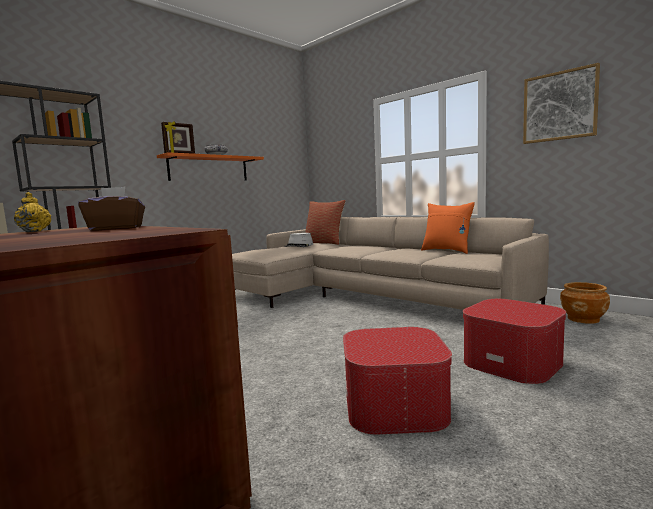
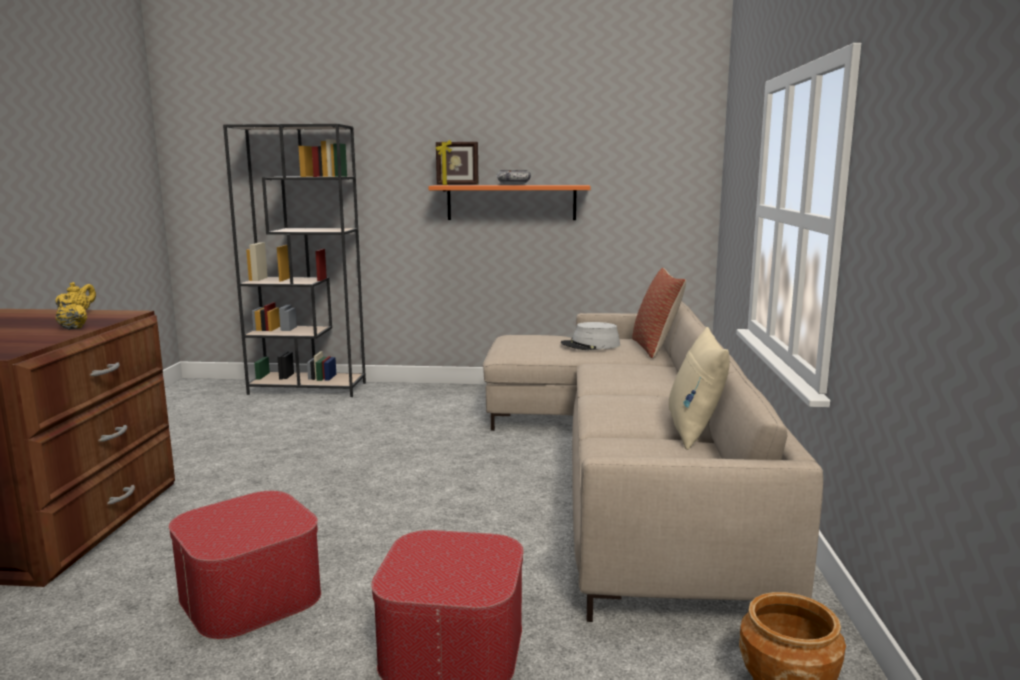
camera: 50 degrees right, 5 degrees up
(116, 228) = (72, 328): brown tissue box -> yellow teapot
(446, 251) = (694, 431): orange pillow -> beige pillow
(559, 106) = (916, 157): picture -> none

